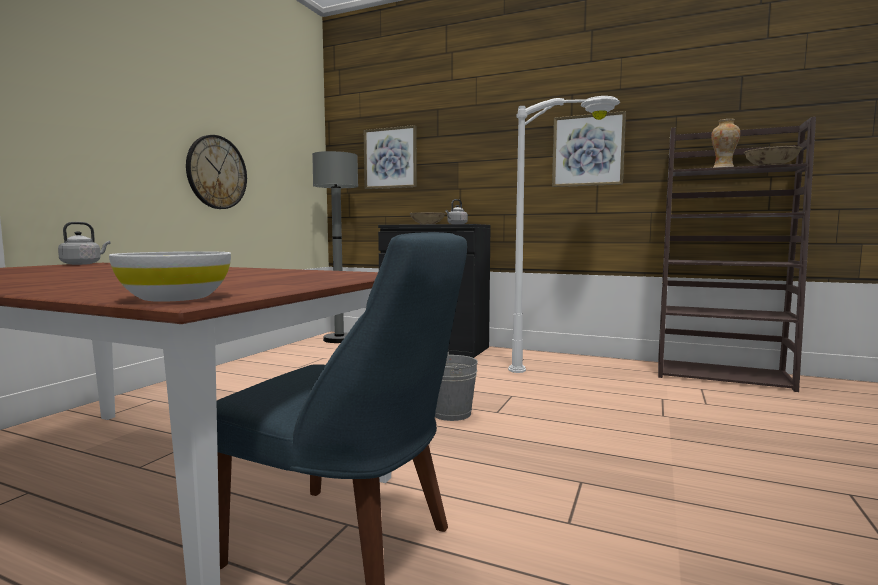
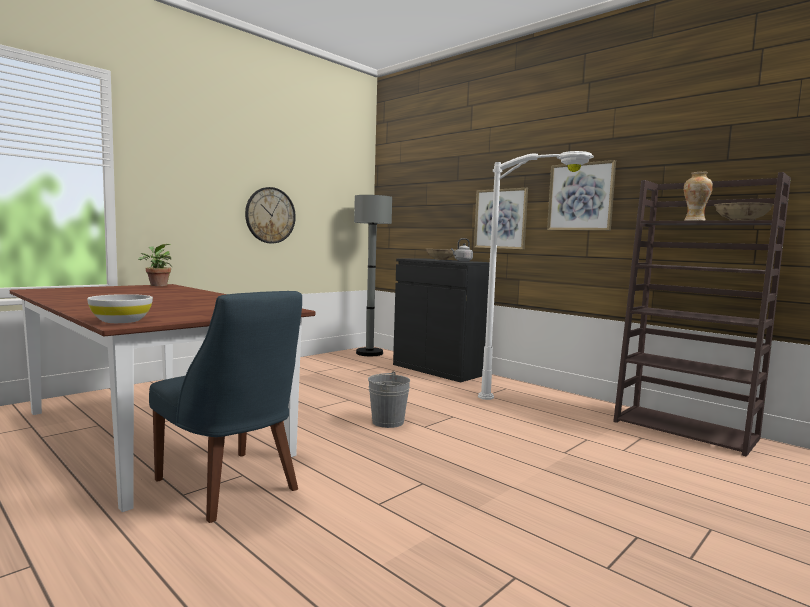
camera: 20 degrees right, 0 degrees up
(83, 264) = (157, 285): grey kettle -> potted plant
(390, 158) = (420, 198): picture -> picture (500, 219)

